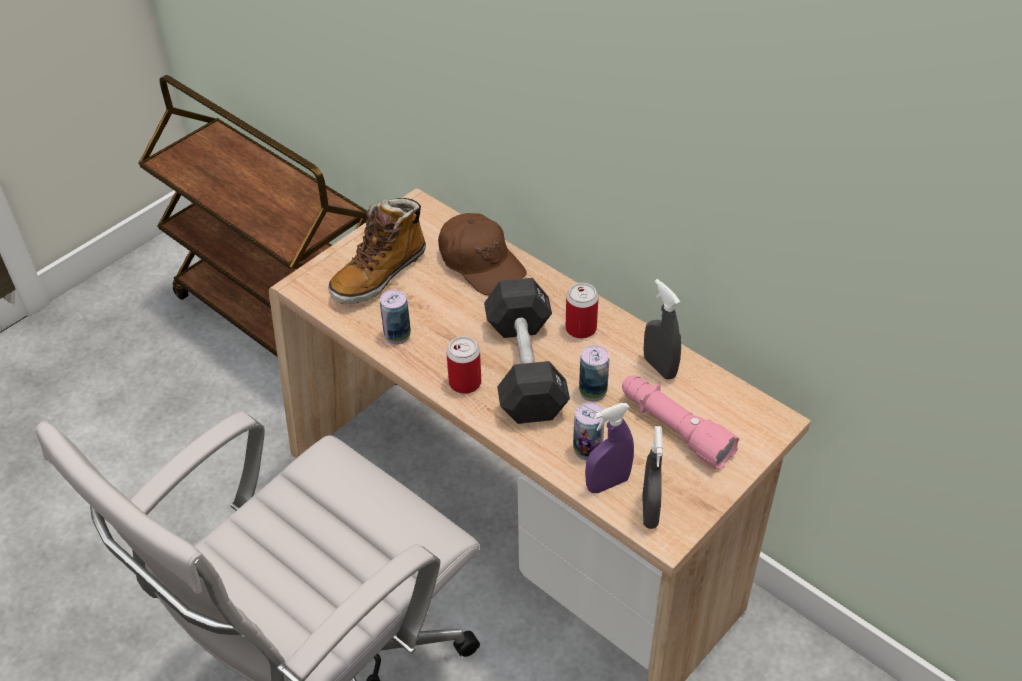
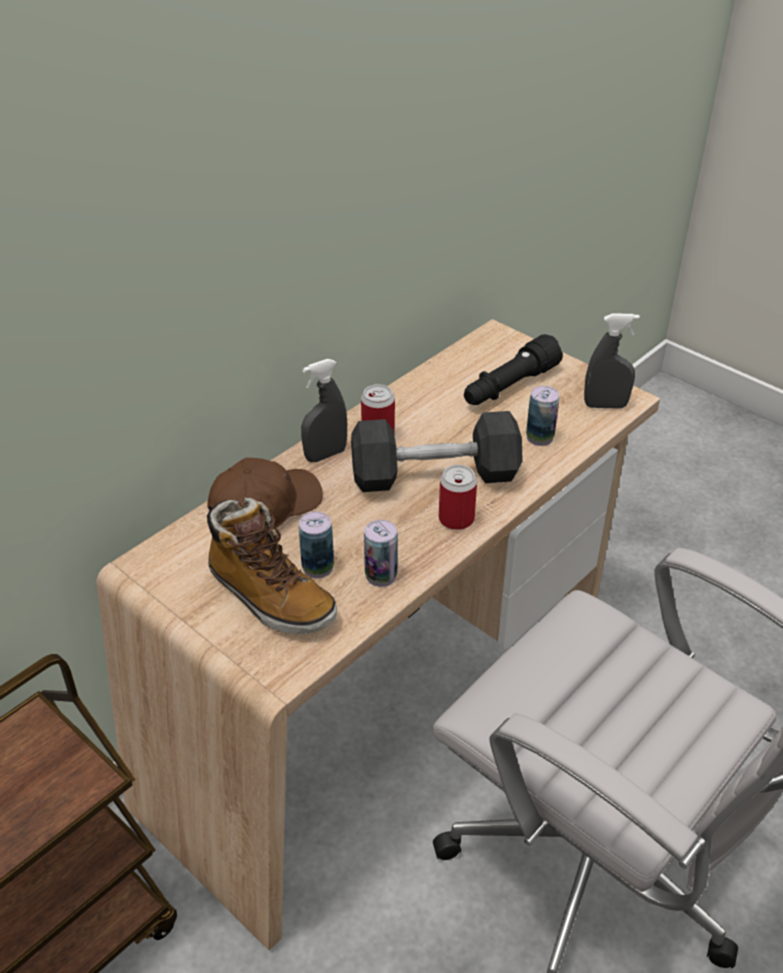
camera: 90 degrees left, 5 degrees down
(593, 391) = (466, 431): can -> can (318, 567)
(607, 483) = (578, 427): purple spray bottle -> none
(659, 367) = (433, 390): grey spray bottle -> grey spray bottle (325, 455)
(674, 429) = (509, 387): pink flashlight -> black flashlight

